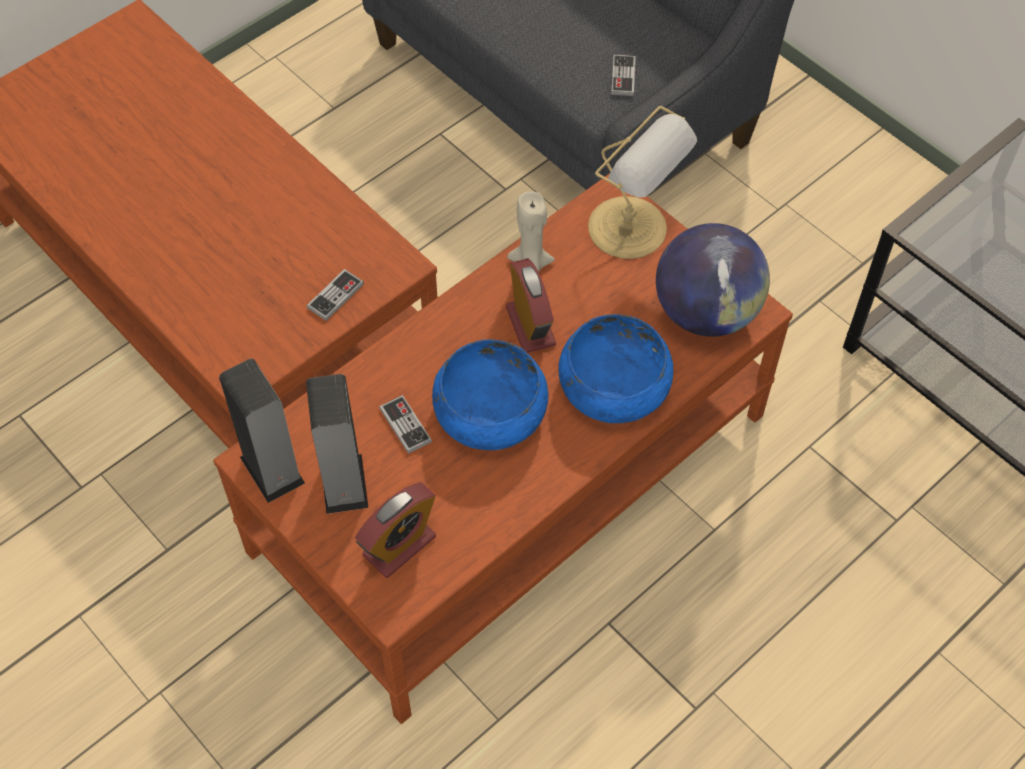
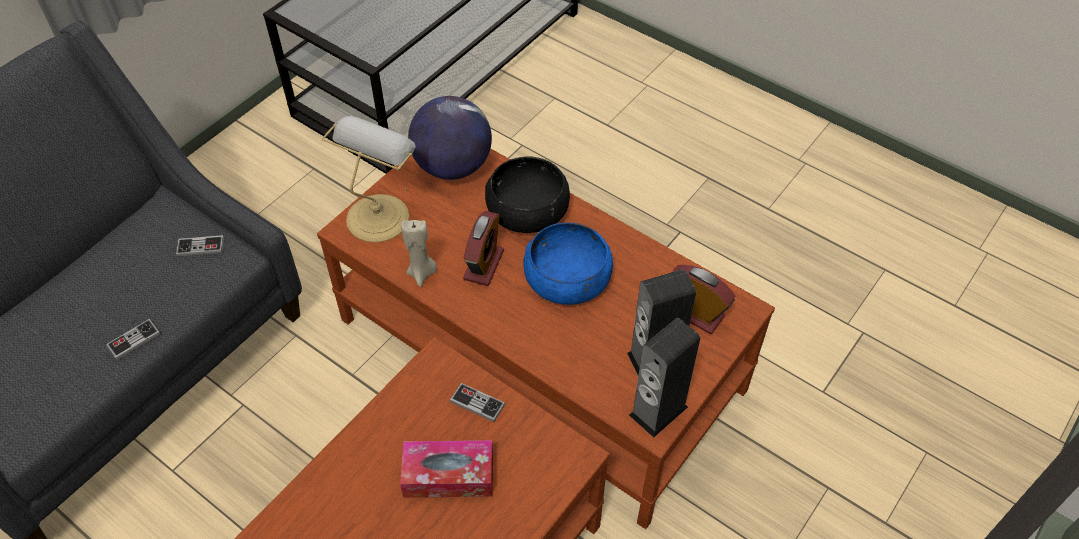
camera: 100 degrees left, 5 degrees down
(257, 261) = (448, 475): none -> tissue box
(405, 425) = (593, 329): game controller -> game controller (134, 340)
(530, 326) = (483, 265): alarm clock -> alarm clock turned 135 degrees clockwise
(614, 385) = (527, 210): blue bowl -> black bowl

